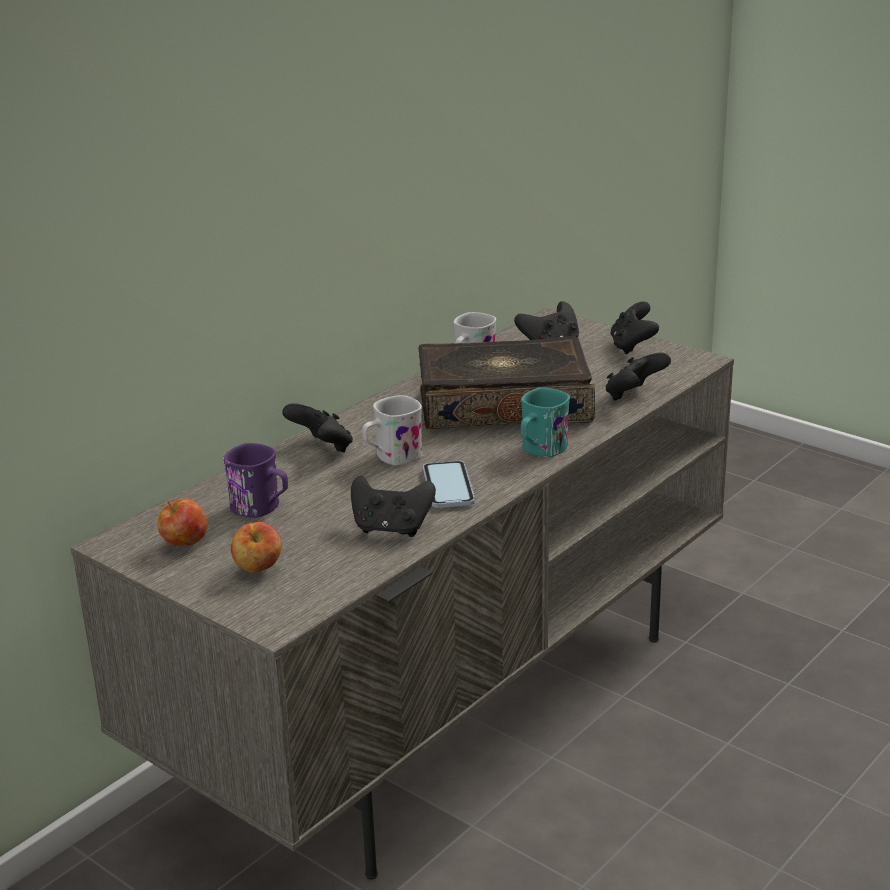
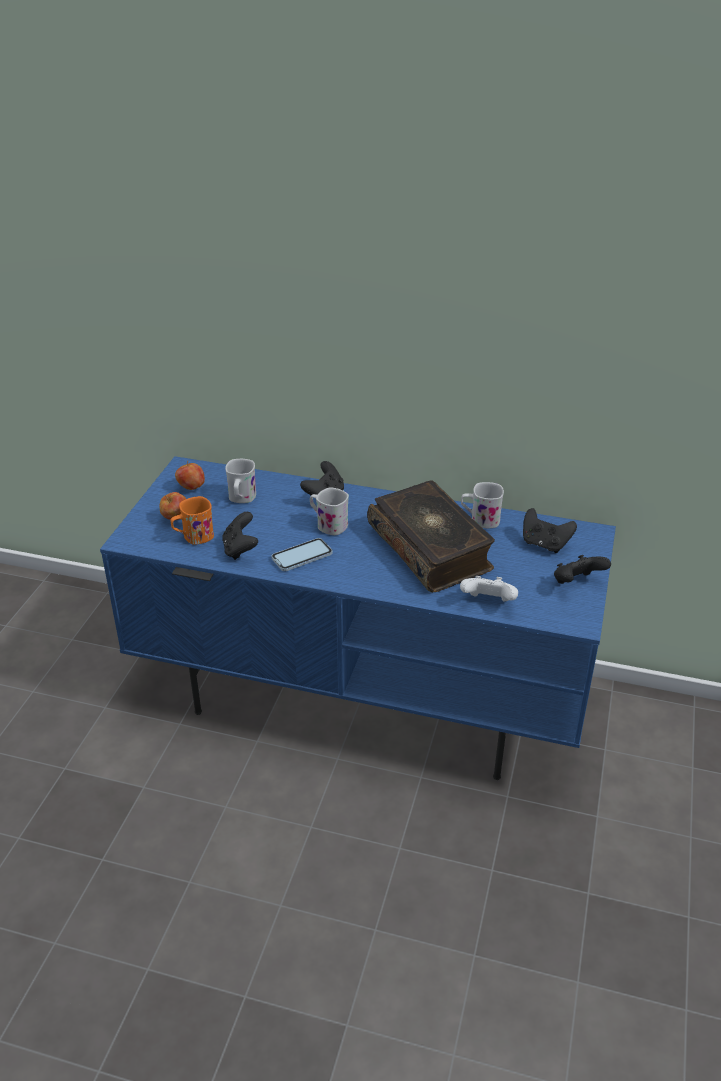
camera: 65 degrees right, 10 degrees up
(262, 508) = (241, 499): purple mug -> white mug
(325, 561) = (193, 537): none -> orange mug
(448, 703) = (364, 694): grey tv stand -> blue tv stand
(540, 450) = (374, 580): turquoise mug -> none
(634, 396) = (488, 603): black game controller -> white game controller

